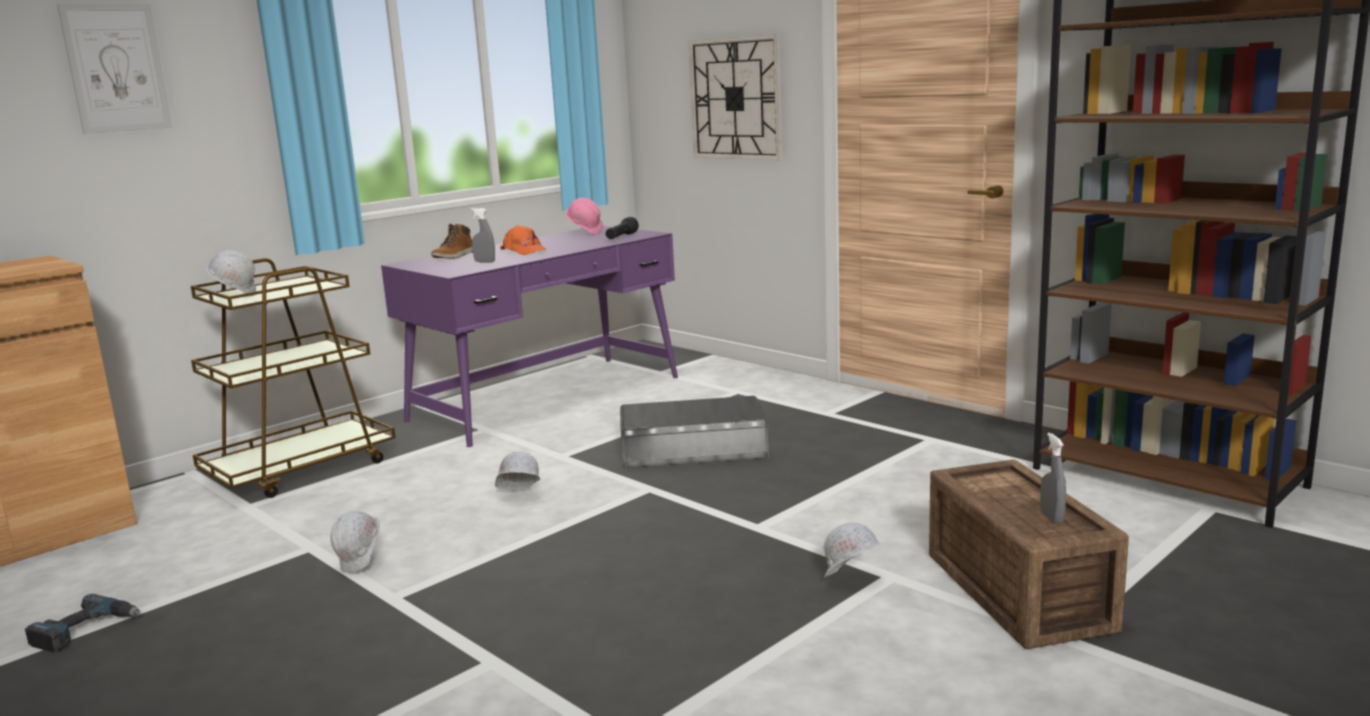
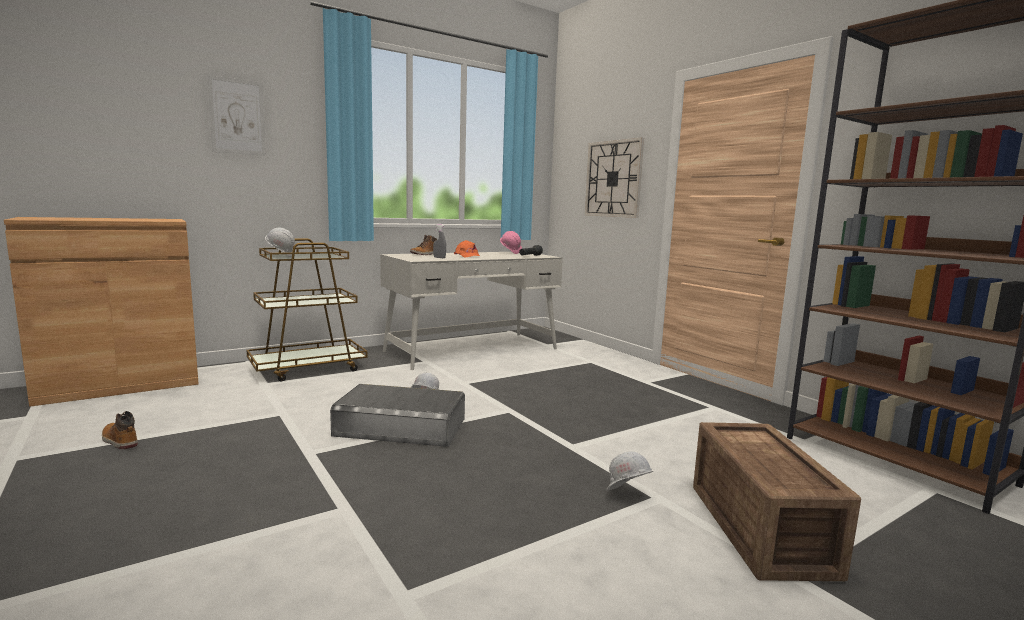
camera: 10 degrees right, 5 degrees down
(86, 630) = (119, 441): power drill -> boot
(361, 564) = (304, 428): white hard hat -> none
(548, 398) = (472, 350): purple desk -> white desk
(693, 447) = (549, 389): grey storage box -> grey storage box (401, 427)
(1051, 518) = (793, 472): grey spray bottle -> none

